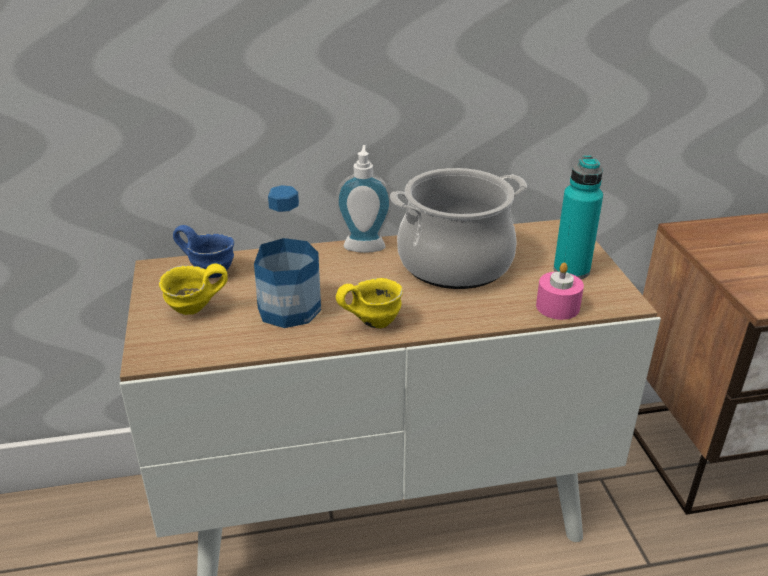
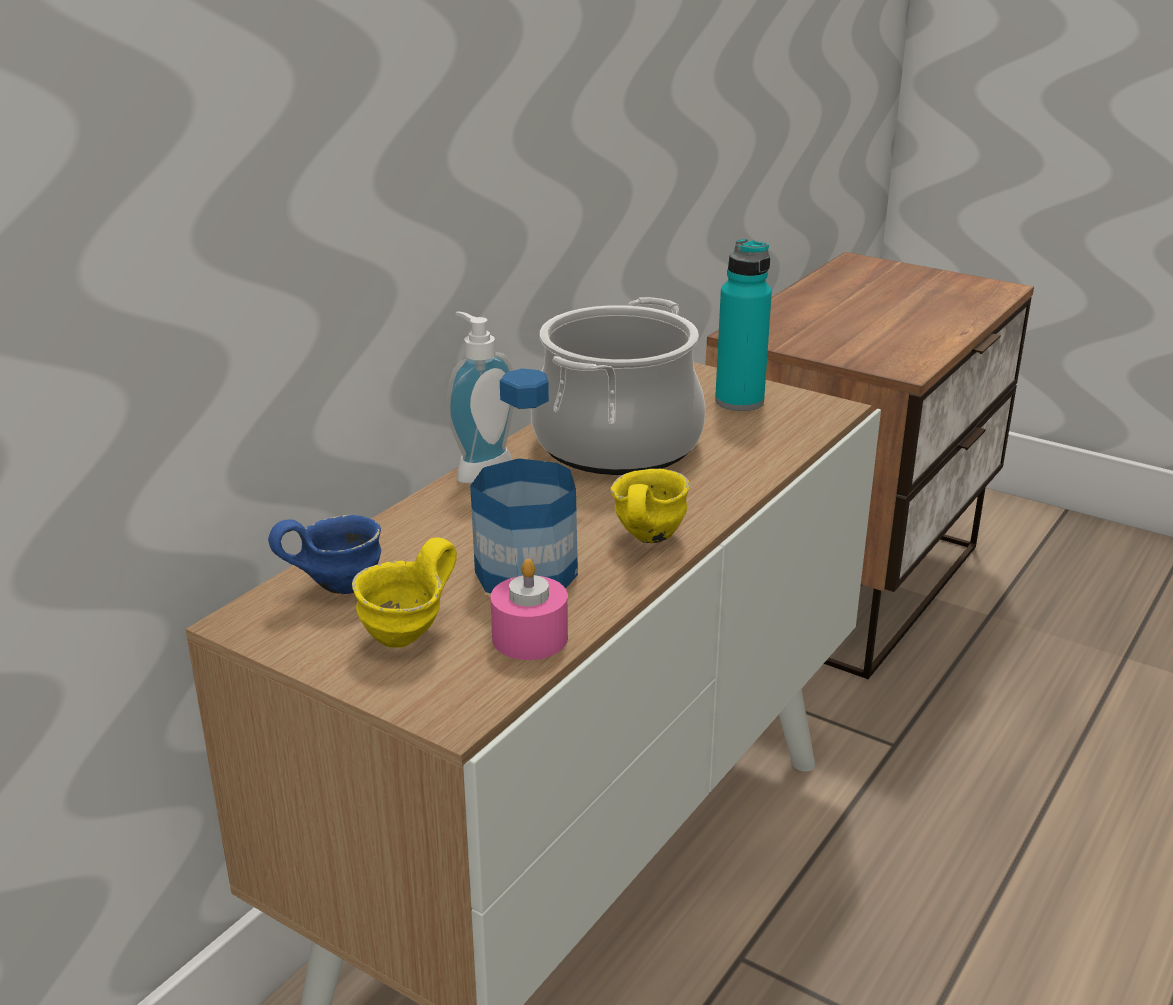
camera: 45 degrees left, 5 degrees down
(557, 307) = (787, 438): pink candle -> pink candle (530, 638)

